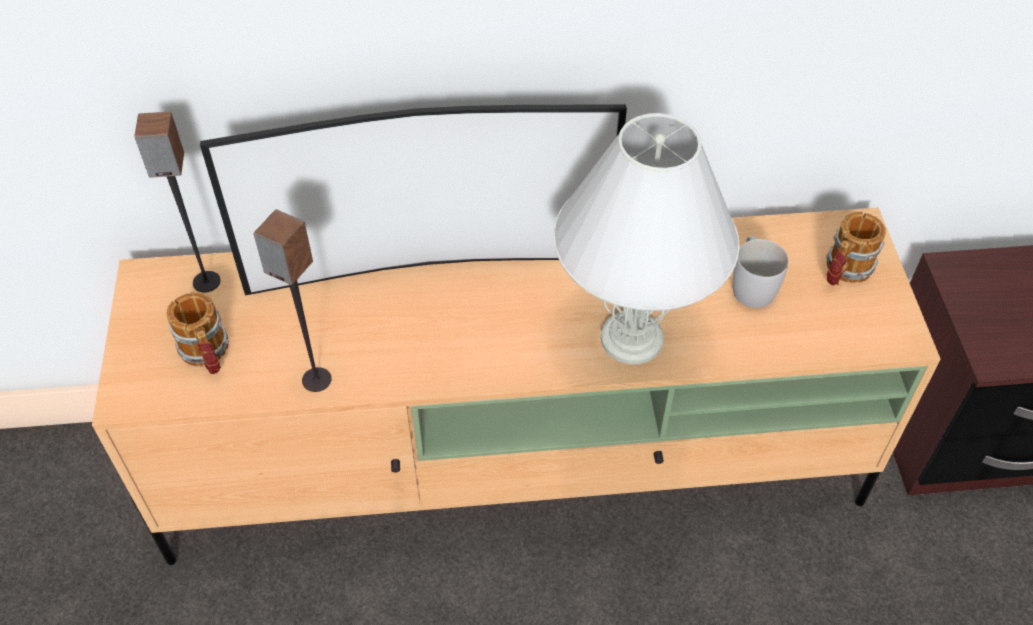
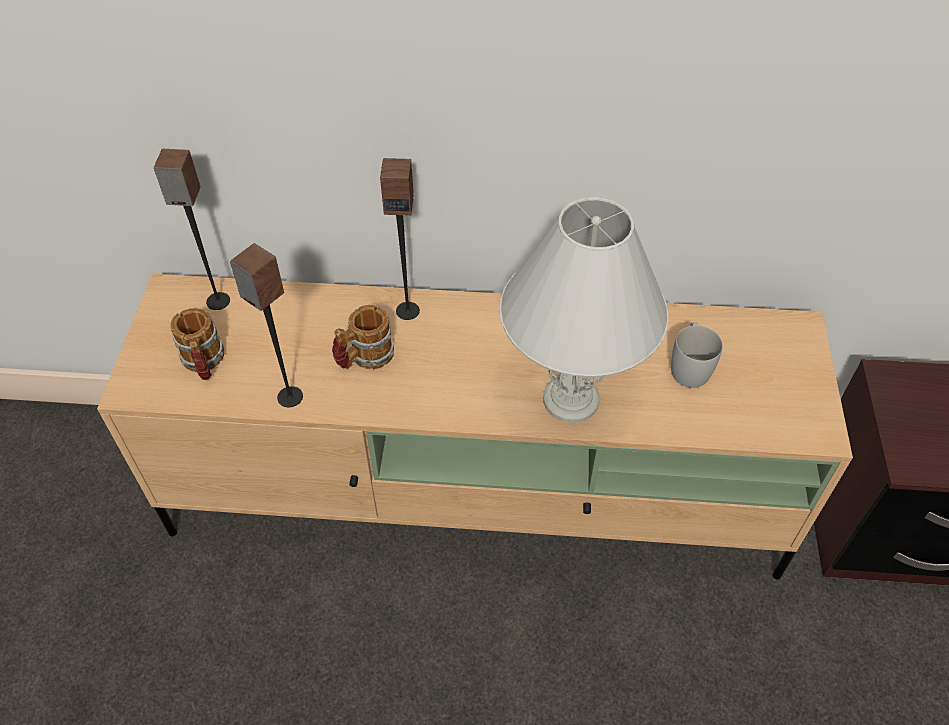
camera: 10 degrees right, 0 degrees up
(429, 264) = (408, 310): television -> speaker
(843, 272) = (777, 366): mug -> mug (364, 358)

